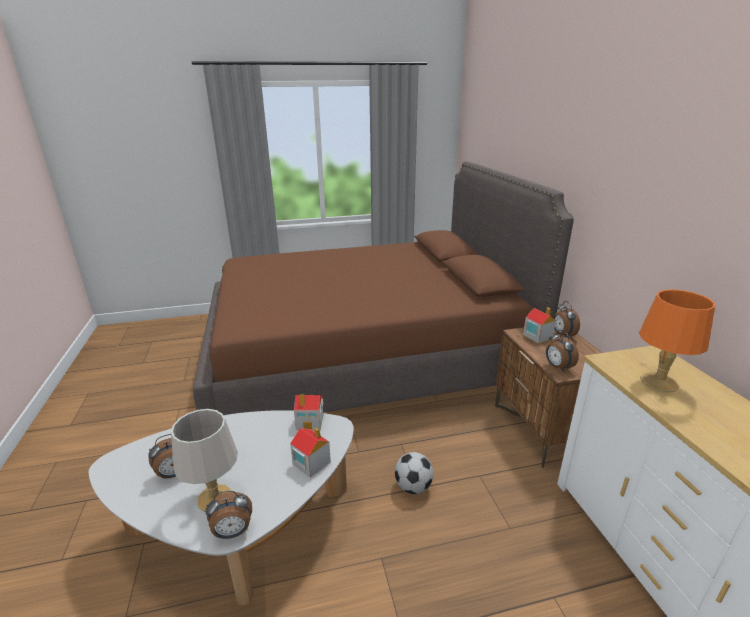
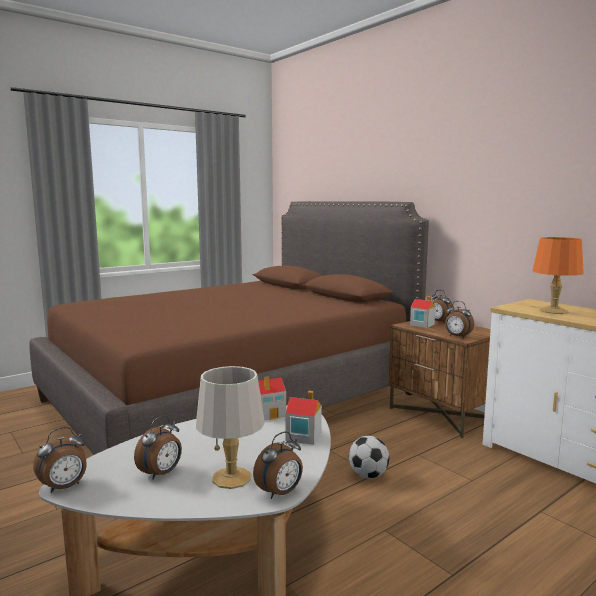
camera: 25 degrees left, 15 degrees down
(107, 466) = (64, 487): none -> alarm clock

